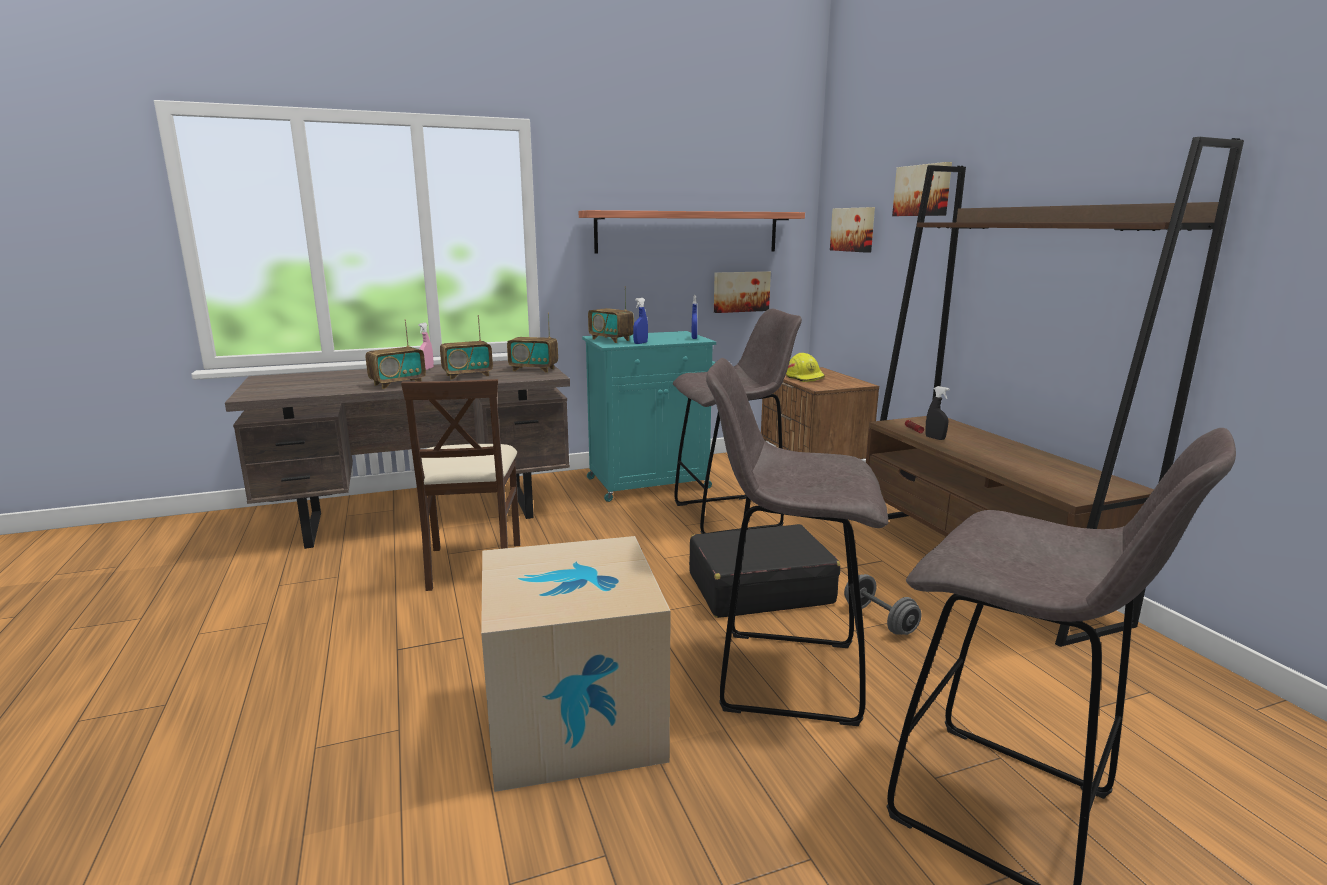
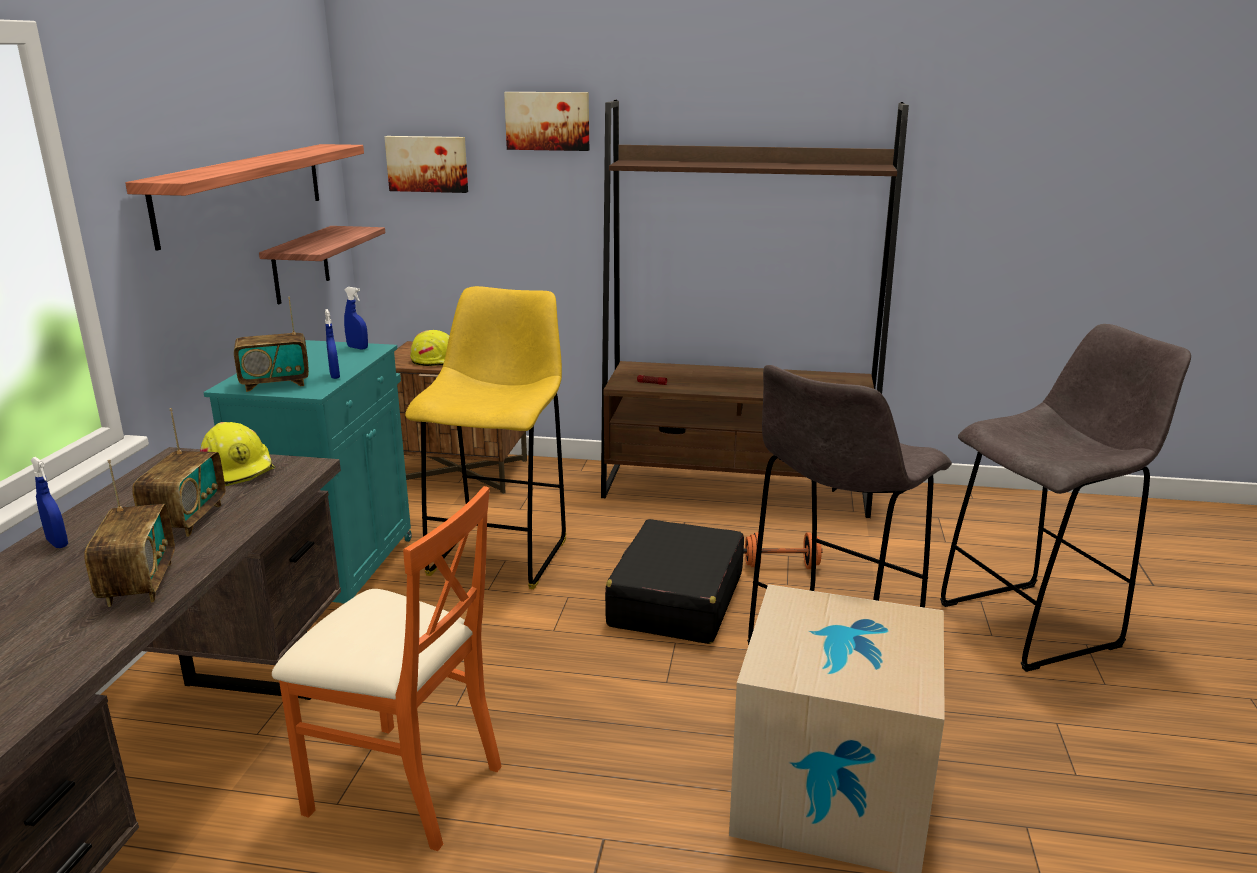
camera: 60 degrees left, 5 degrees up
(427, 369) = (57, 543): pink spray bottle -> blue spray bottle
(472, 564) = (404, 786): beige chair -> orange chair
(533, 369) = (239, 469): radio -> yellow hard hat
(730, 515) = (500, 554): grey stool -> yellow stool
(741, 291) = (300, 265): picture -> shelf
(879, 620) = (781, 566): grey dumbbell -> orange dumbbell
(935, 438) = (684, 385): black spray bottle -> none

